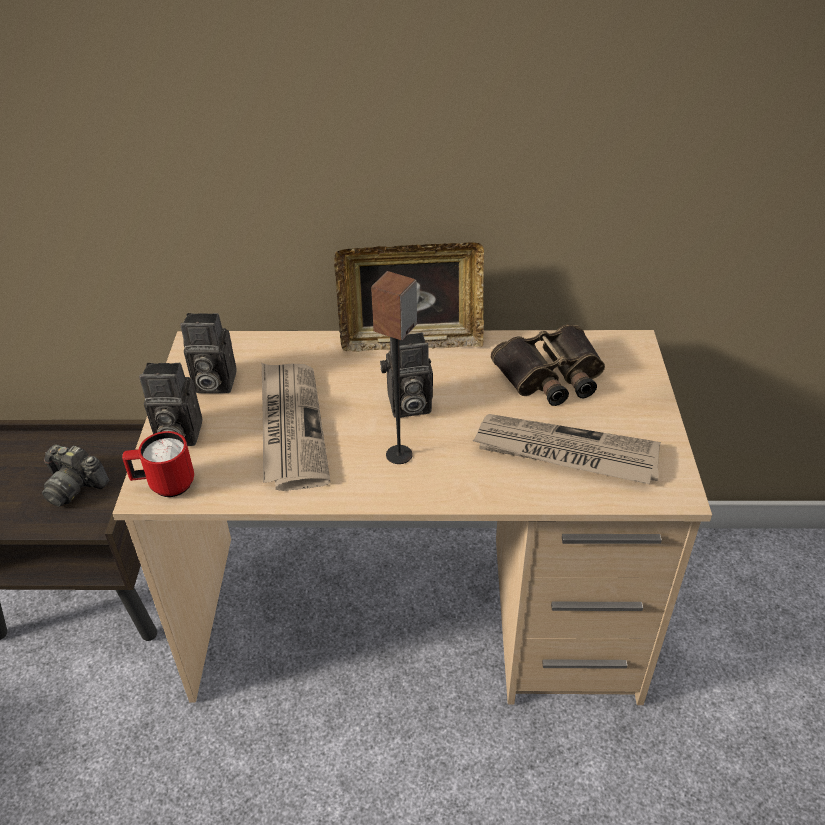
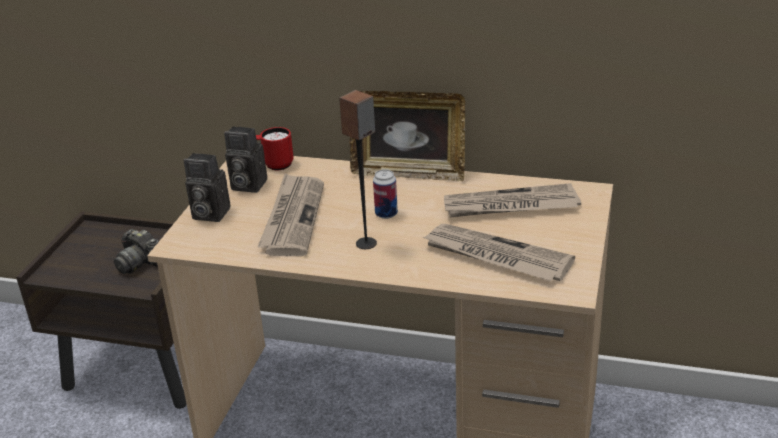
camera: 15 degrees right, 10 degrees down
(165, 485) = (189, 243): red mug -> red mug (273, 165)
(407, 406) = (386, 214): camera -> can
(551, 376) = (510, 206): binoculars -> newspaper

